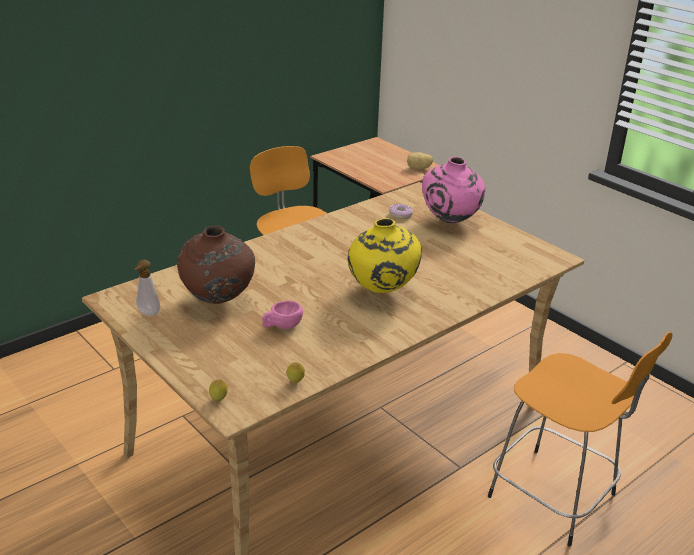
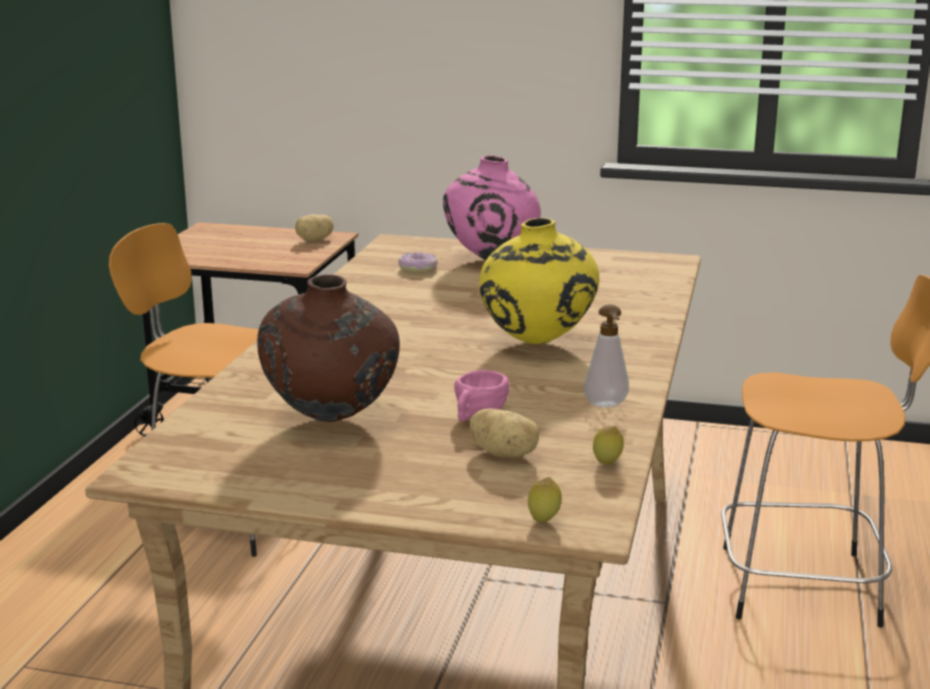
camera: 35 degrees left, 10 degrees down
(147, 314) = (247, 468): soap dispenser -> soap dispenser (606, 405)
(259, 354) = (504, 454): none -> potato

